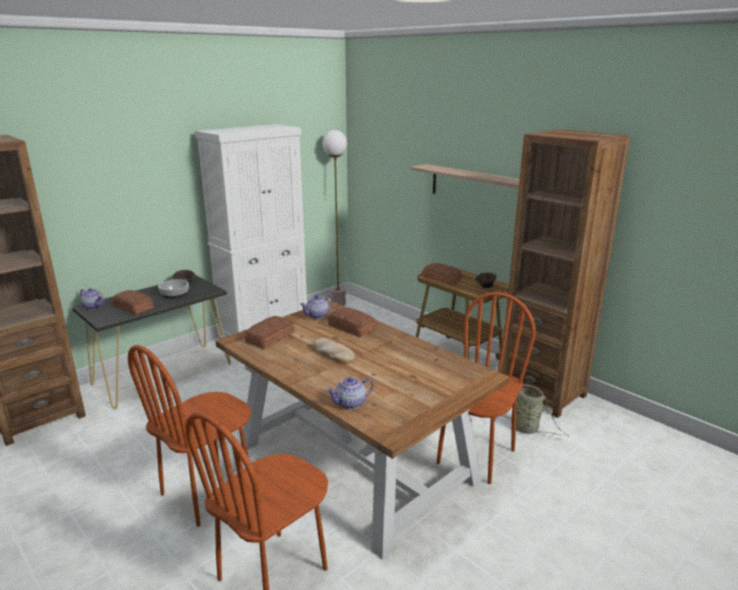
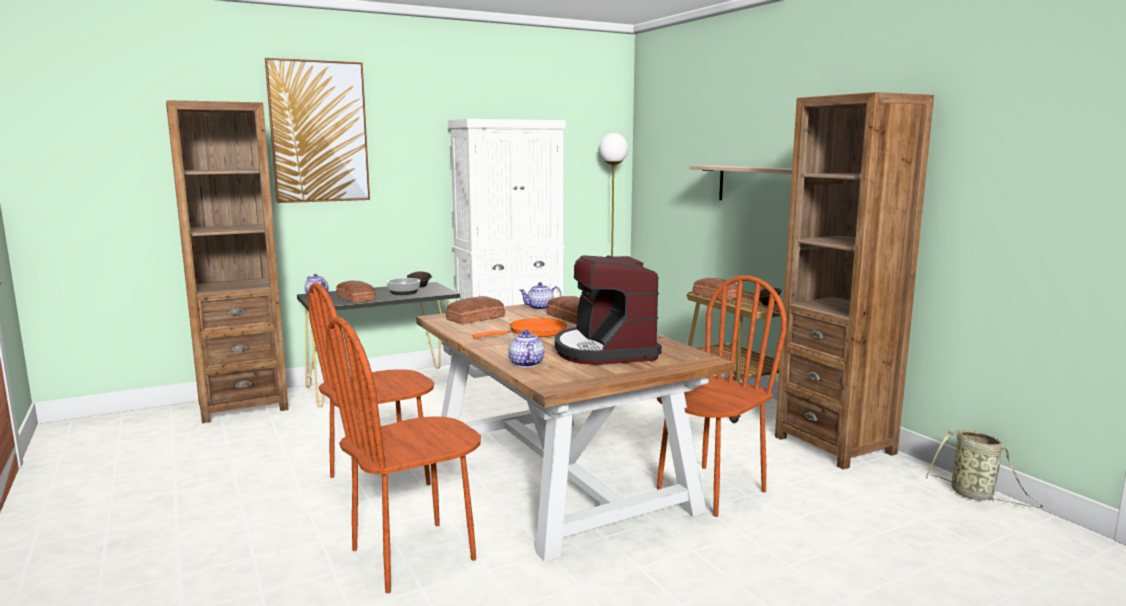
camera: 15 degrees right, 10 degrees down
(74, 153) = (319, 132): none -> picture
(332, 353) = (534, 332): bread -> orange frying pan
(351, 403) = (526, 364): teapot -> teapot turned 90 degrees clockwise
(404, 374) = (605, 351): none -> coffee machine
(526, 428) = (793, 474): basket -> basket (975, 495)

